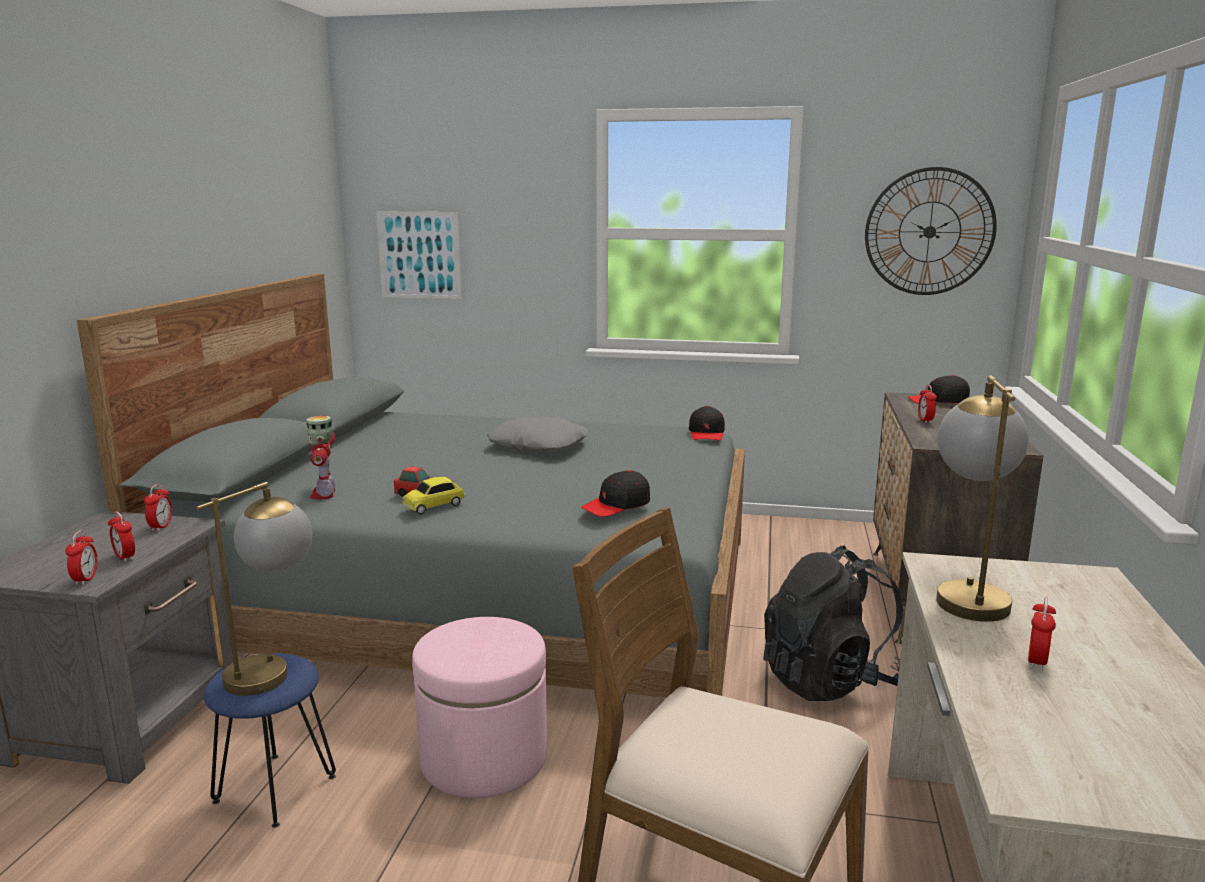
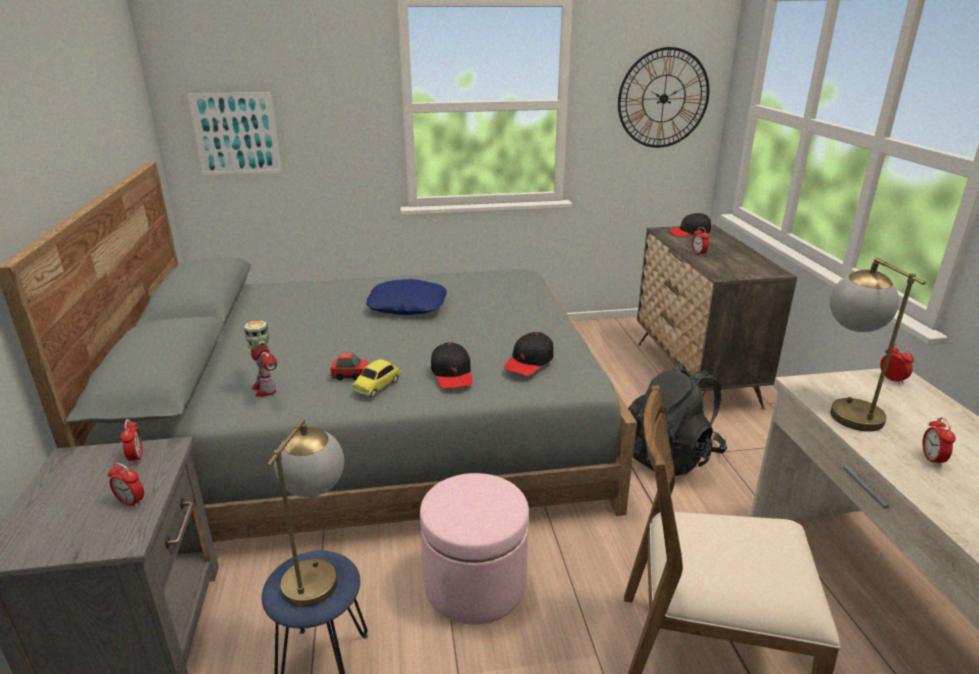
camera: 20 degrees left, 10 degrees up
(85, 580) = (113, 538): alarm clock -> alarm clock (892, 379)
(539, 445) = (407, 305): grey pillow -> blue pillow
(707, 433) = (528, 275): black cap -> black cap (452, 374)

